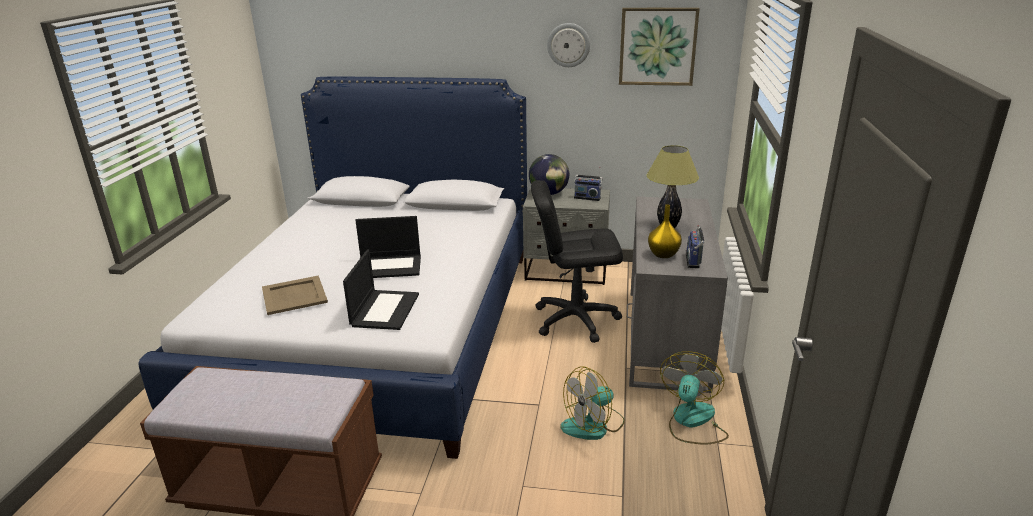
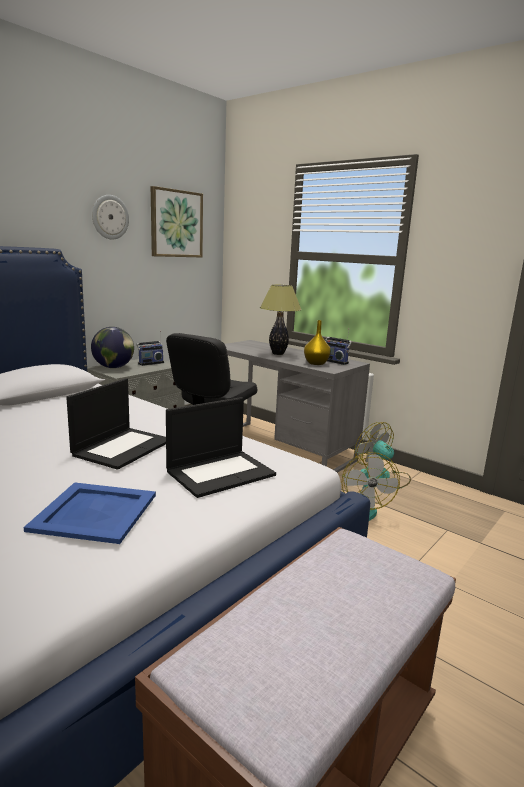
camera: 60 degrees left, 10 degrees down
(295, 295) = (96, 512): beige tray -> blue tray
(384, 309) = (221, 472): laptop -> laptop turned 105 degrees clockwise

